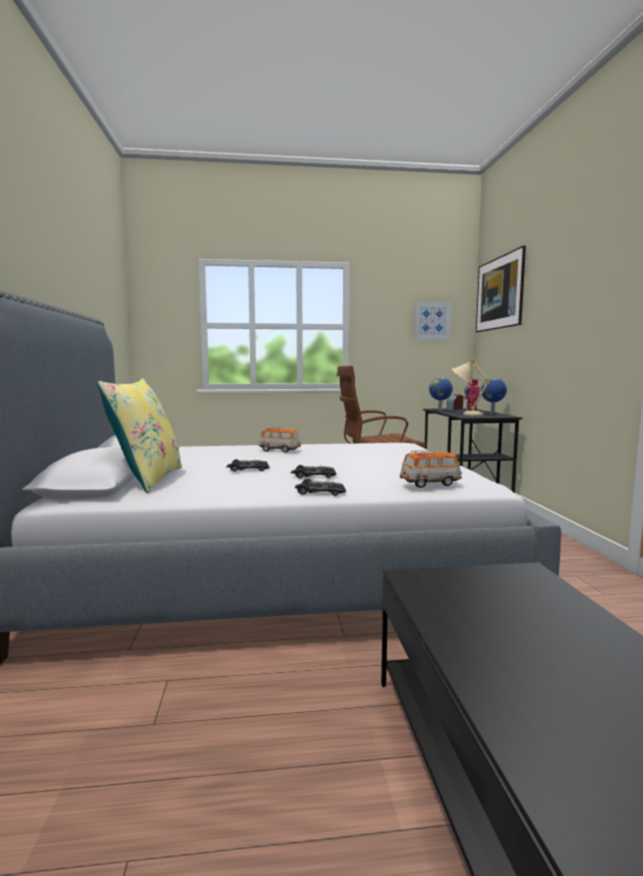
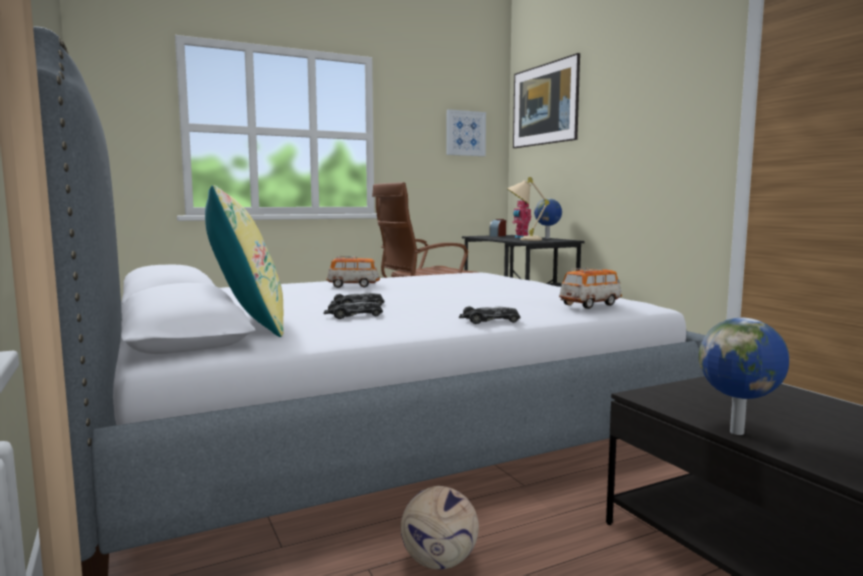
camera: 20 degrees left, 0 degrees up
(219, 687) = (438, 562): none -> football
(313, 476) = (451, 306): toy car -> toy car (354, 315)
(440, 411) = (487, 237): globe -> globe (739, 432)

